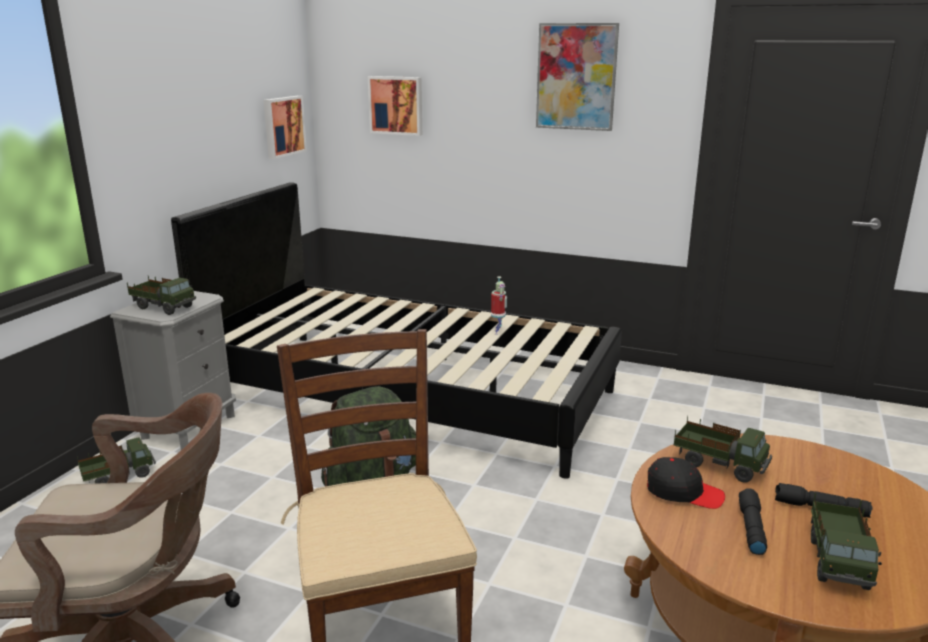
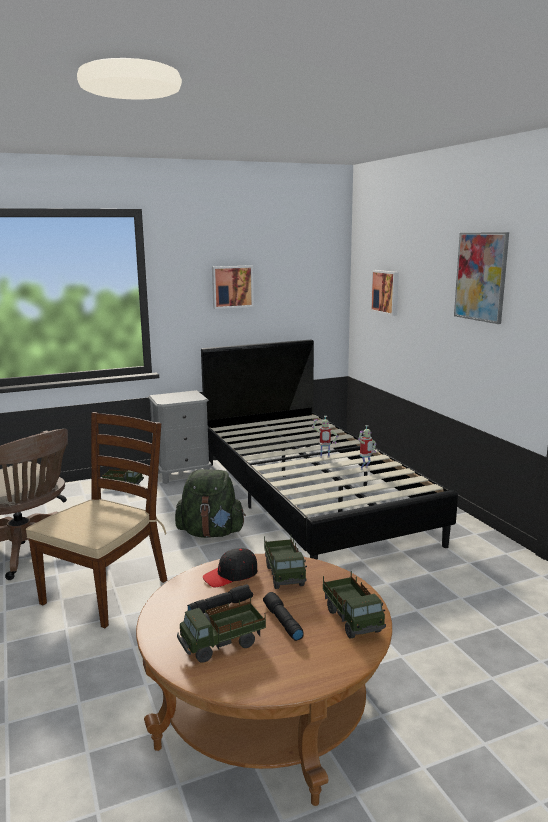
camera: 45 degrees right, 5 degrees down
(164, 307) = (172, 398): toy truck -> toy truck (352, 619)
(283, 126) = (315, 301): picture -> picture (232, 286)
(433, 333) = (324, 457): none -> toy robot
(683, 492) = (231, 575): black cap -> black cap turned 90 degrees clockwise

